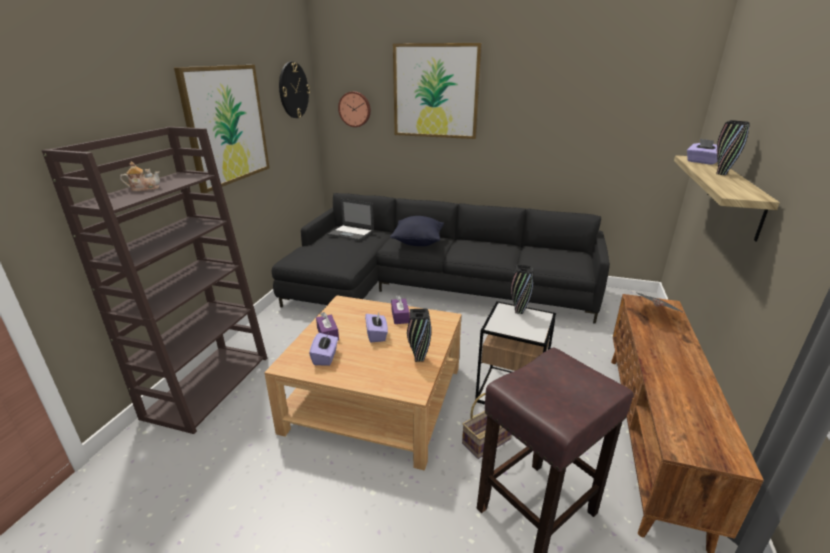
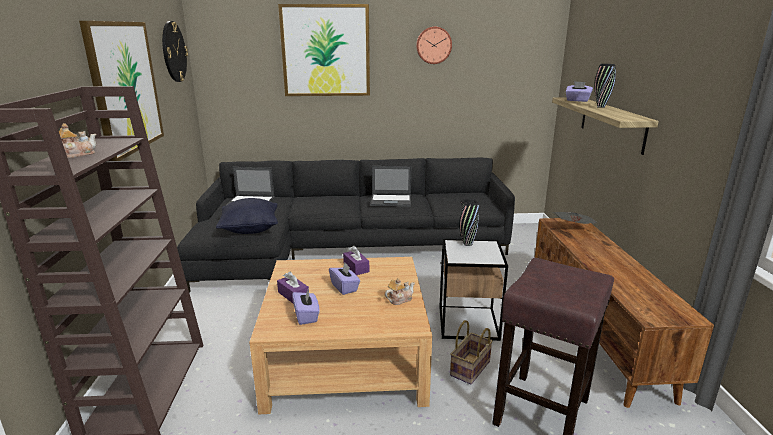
camera: 20 degrees left, 5 degrees down
(355, 109) = (238, 71): wall clock -> wall clock (433, 45)
(418, 242) = (328, 202): black pillow -> black pillow (250, 229)
(419, 358) = (399, 299): black vase -> teapot
(479, 249) = (391, 200): none -> laptop

